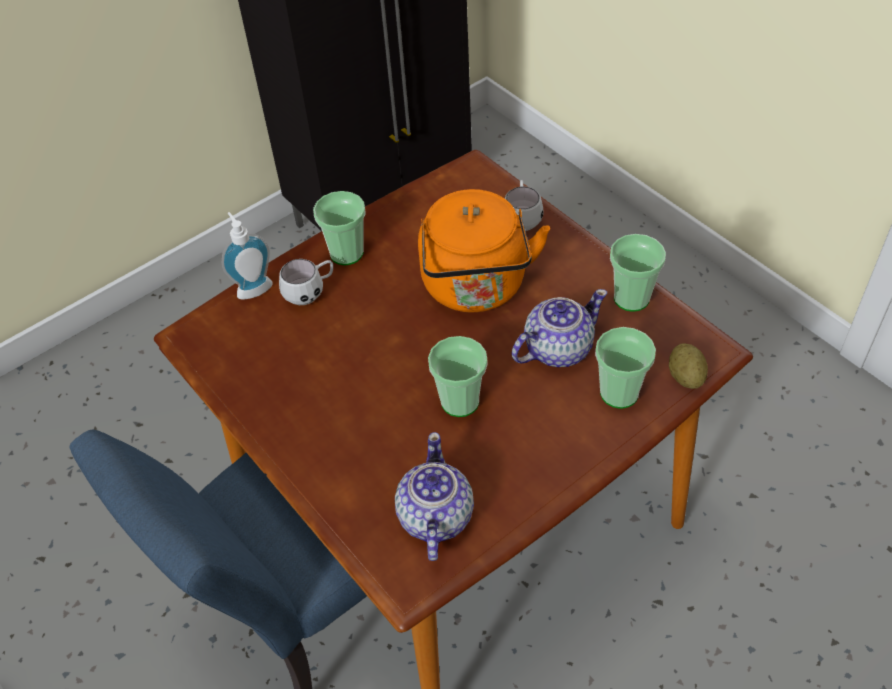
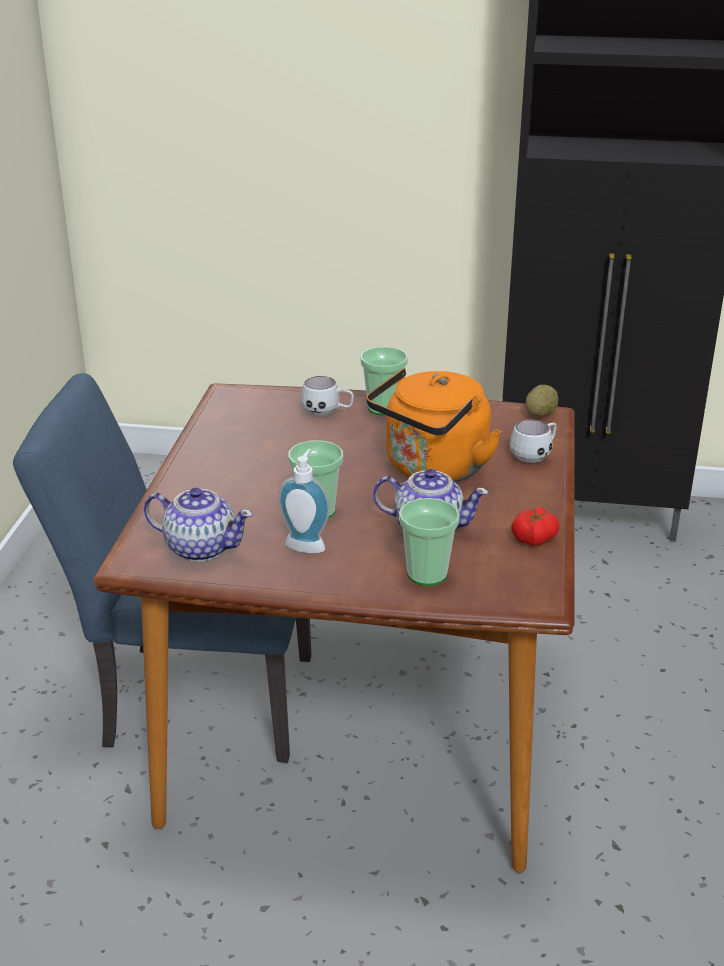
camera: 45 degrees right, 20 degrees down
(253, 287) = (300, 392): soap dispenser -> soap dispenser (306, 544)
(434, 518) = (200, 548): teapot -> teapot turned 60 degrees clockwise
(631, 298) = (534, 538): cup -> tomato
(686, 377) = (492, 598): potato -> potato (540, 414)

